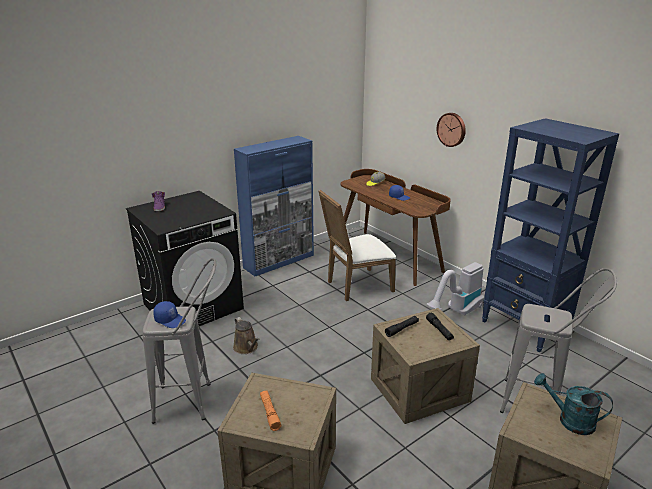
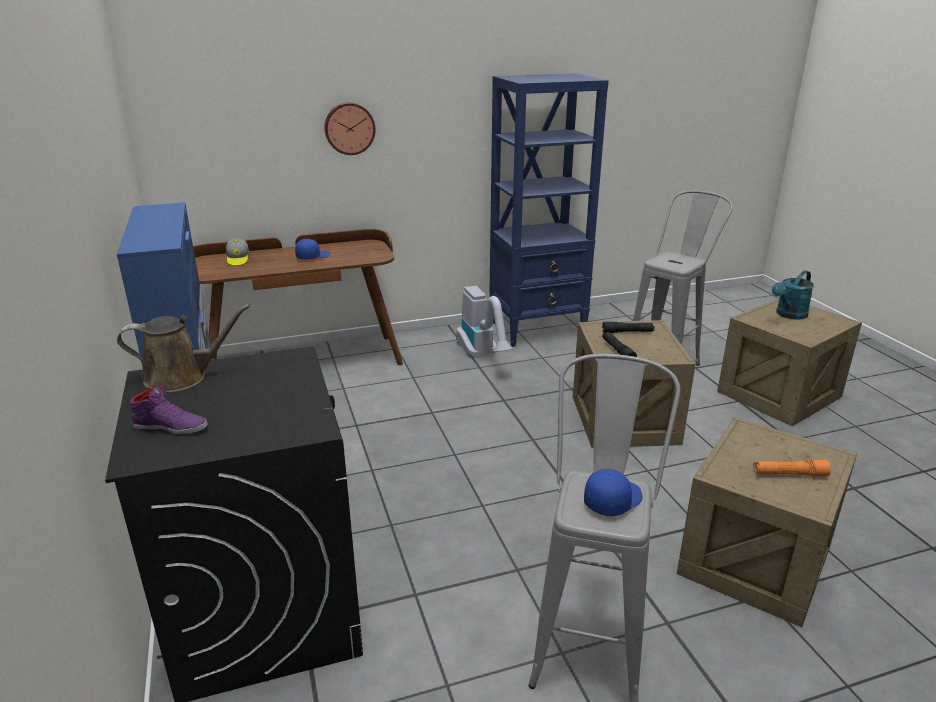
camera: 70 degrees left, 0 degrees up
(247, 348) = (462, 551): brown watering can -> brown watering can (182, 377)
(356, 286) = (362, 407): white chair -> none

